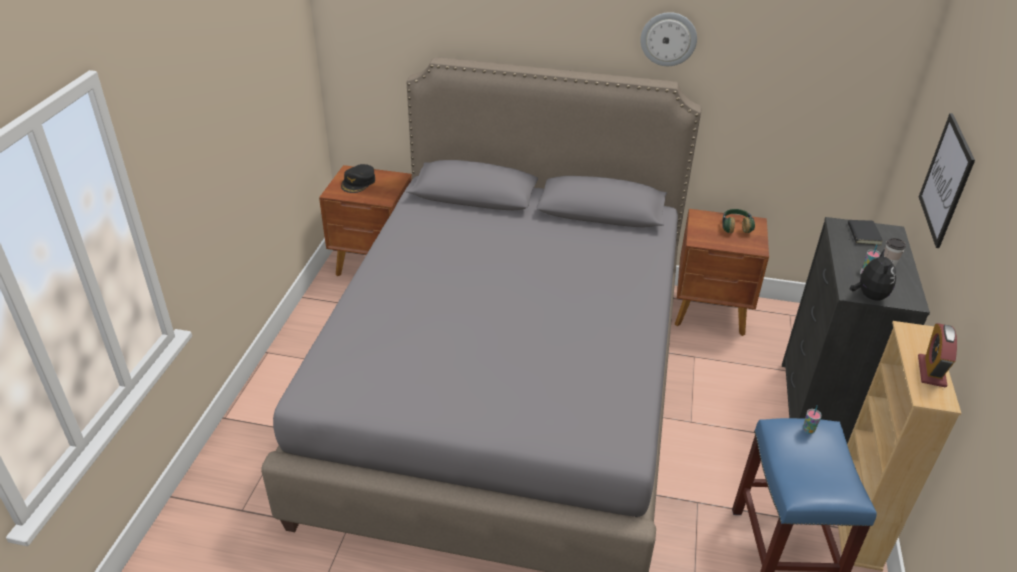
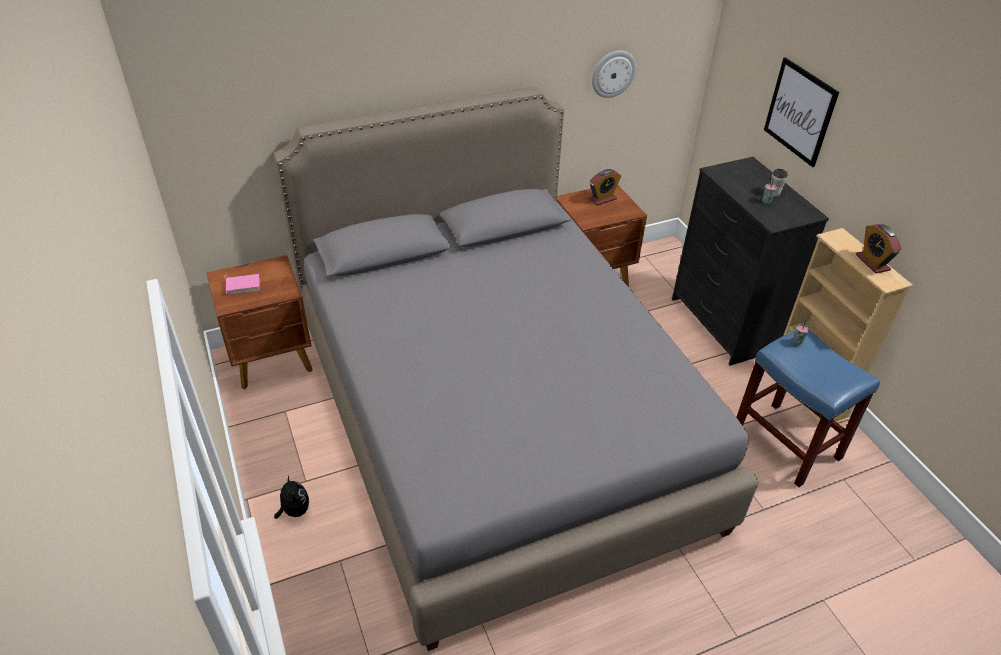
camera: 35 degrees left, 5 degrees up
(358, 182) = (243, 284): black cap -> pink book
(668, 39) = (522, 49): wall clock -> wall clock (613, 73)
(735, 227) = (602, 199): headphones -> alarm clock
(862, 234) = (735, 173): black book -> none
(869, 296) = (785, 221): plush toy -> plush toy (294, 510)

